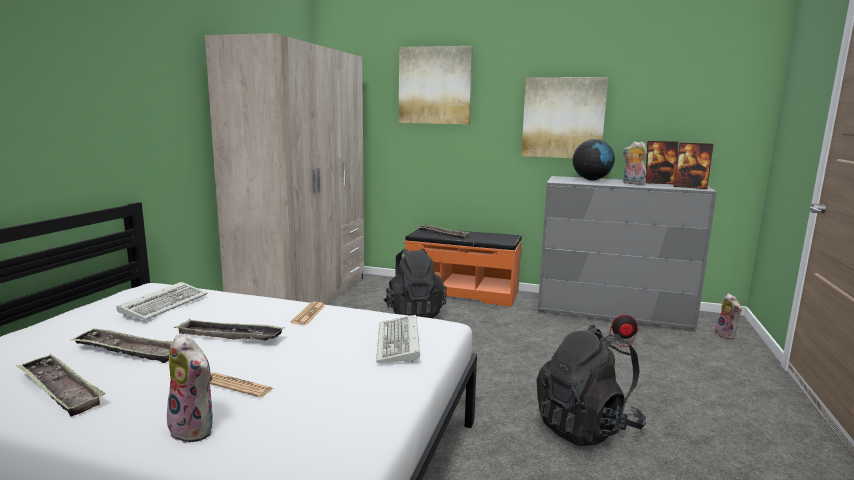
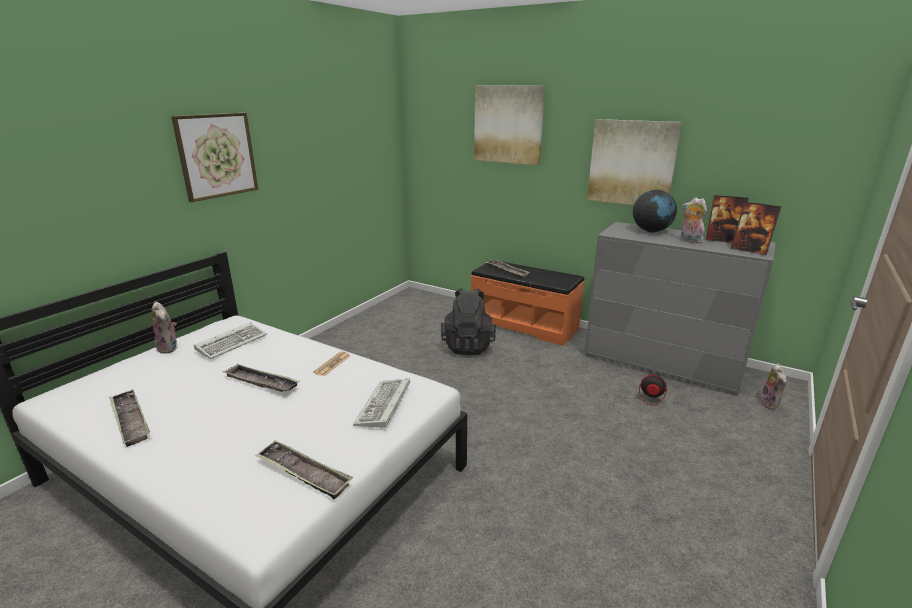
camera: 15 degrees right, 10 degrees up
(128, 351) = (187, 389): tray -> tray (303, 473)
(135, 86) = (217, 155): none -> picture
(196, 429) = (196, 471): plush toy -> plush toy (169, 348)
(237, 385) = (242, 434): newspaper -> none
(304, 298) = (382, 319): beige wardrobe -> none
(586, 427) = (562, 487): black backpack -> none

